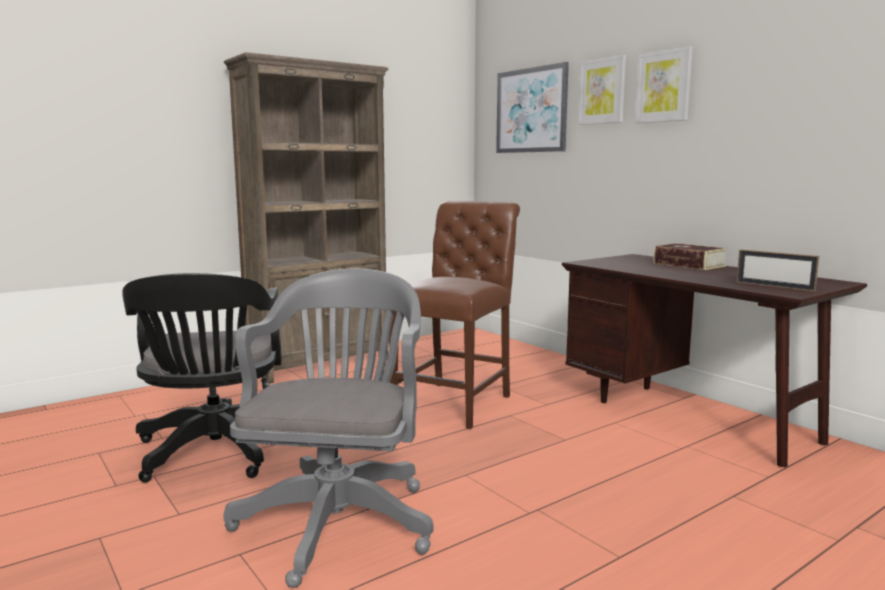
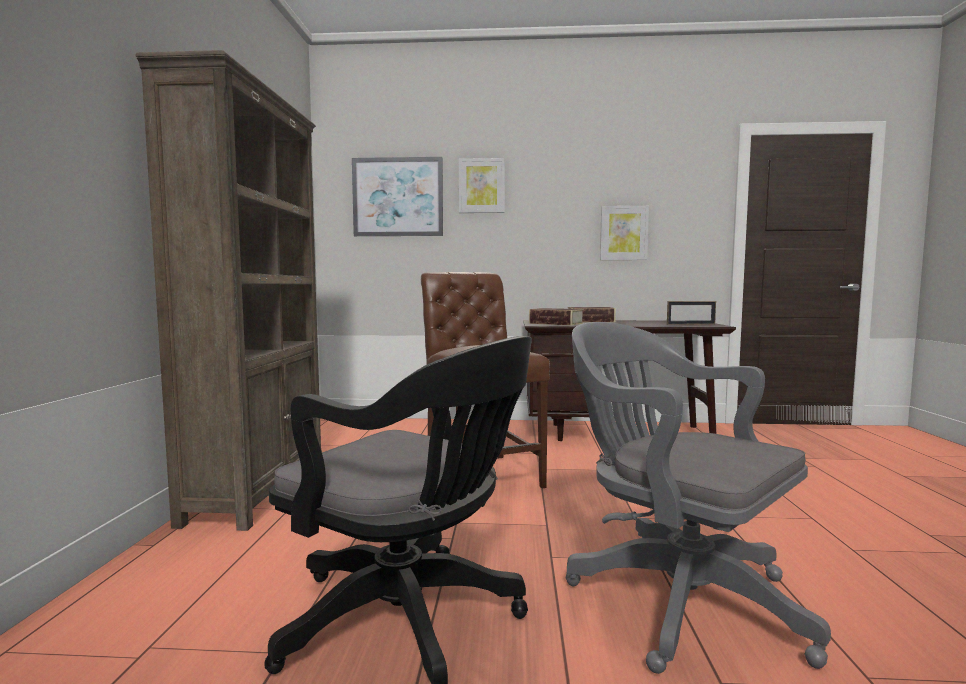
camera: 50 degrees left, 5 degrees down
(617, 263) = (556, 323): none -> book
(663, 86) = (542, 187): picture -> picture (623, 233)

